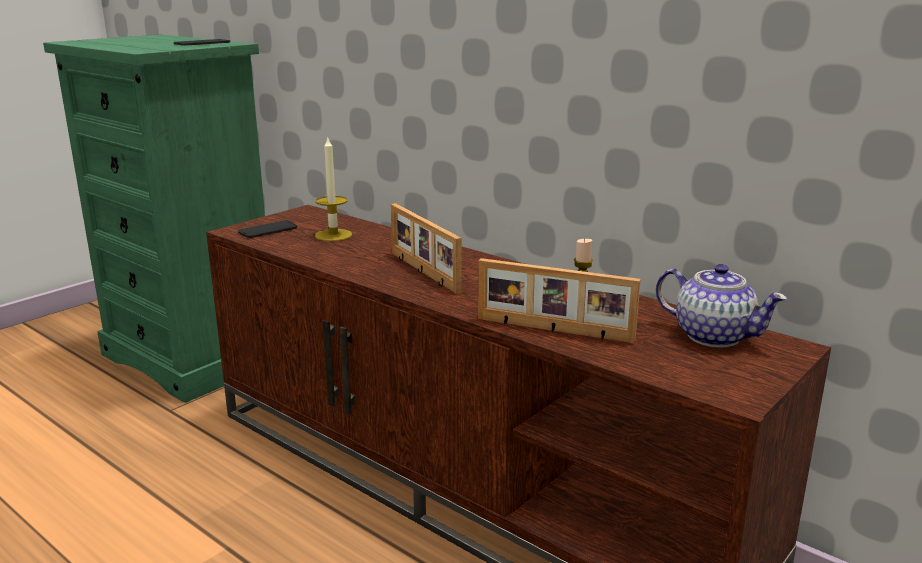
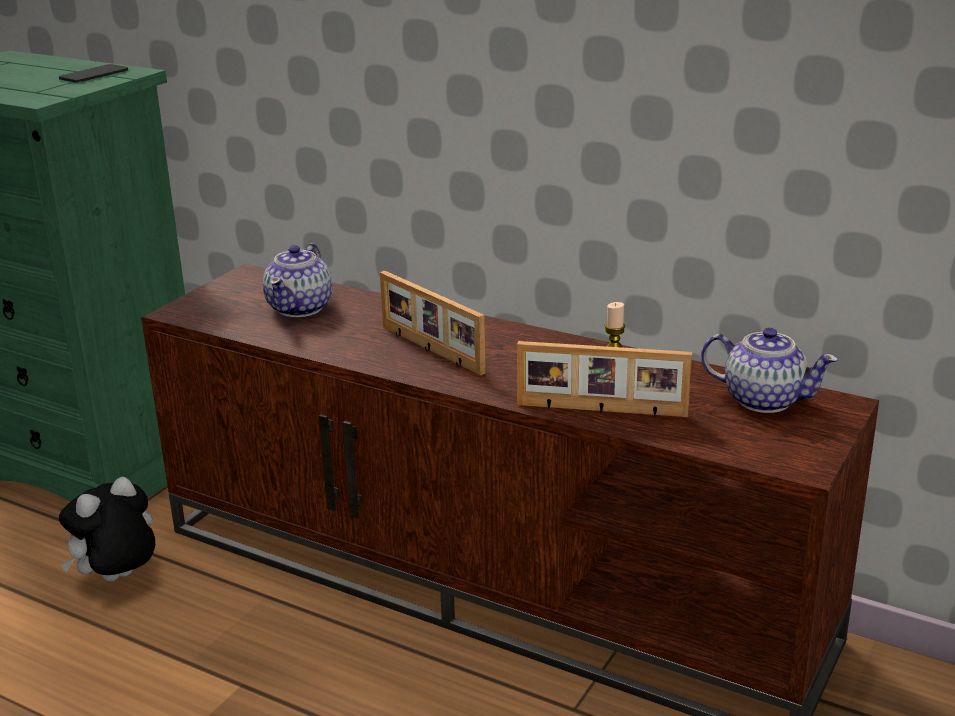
camera: 10 degrees left, 5 degrees up
(168, 448) = (118, 580): none -> plush toy
(267, 230) = (217, 307): phone -> none
(333, 235) = (301, 308): candle -> teapot

